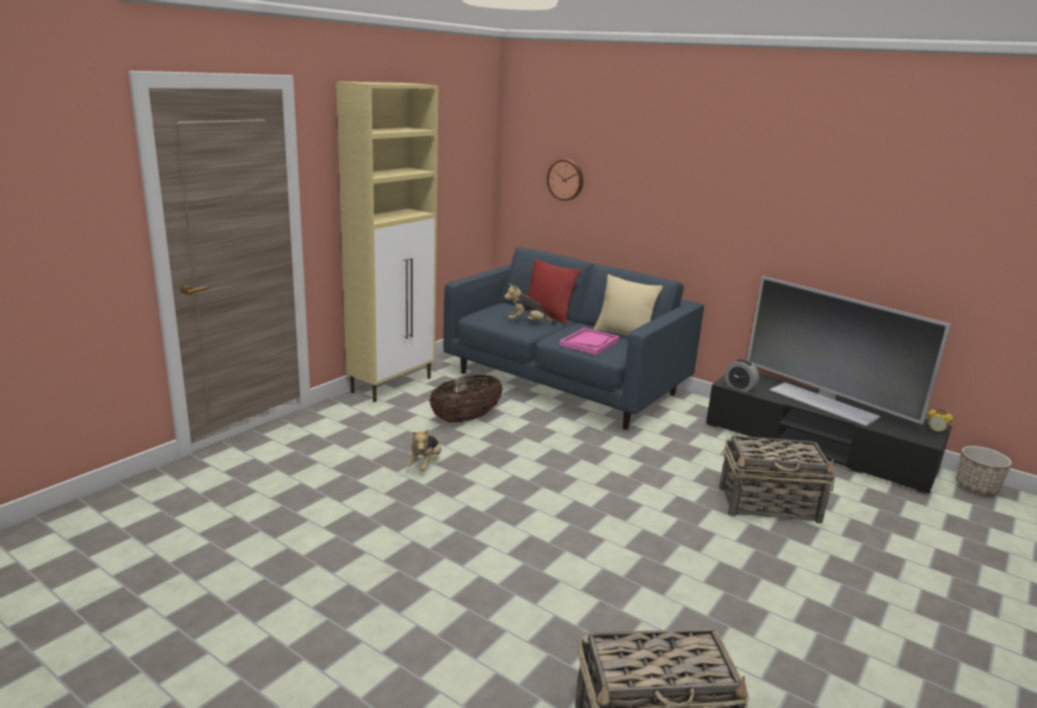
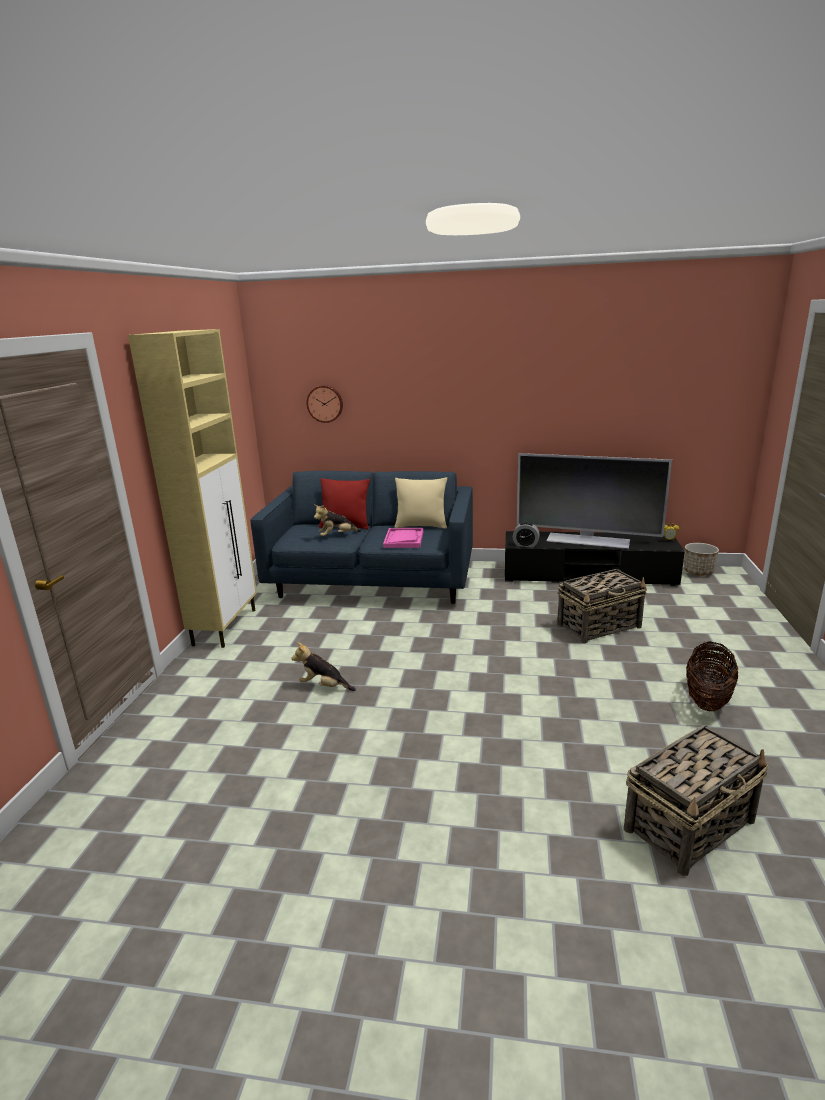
camera: 25 degrees left, 0 degrees up
(425, 464) = (324, 686): plush toy -> plush toy turned 120 degrees clockwise
(466, 419) = (321, 636): basket -> basket (707, 699)

